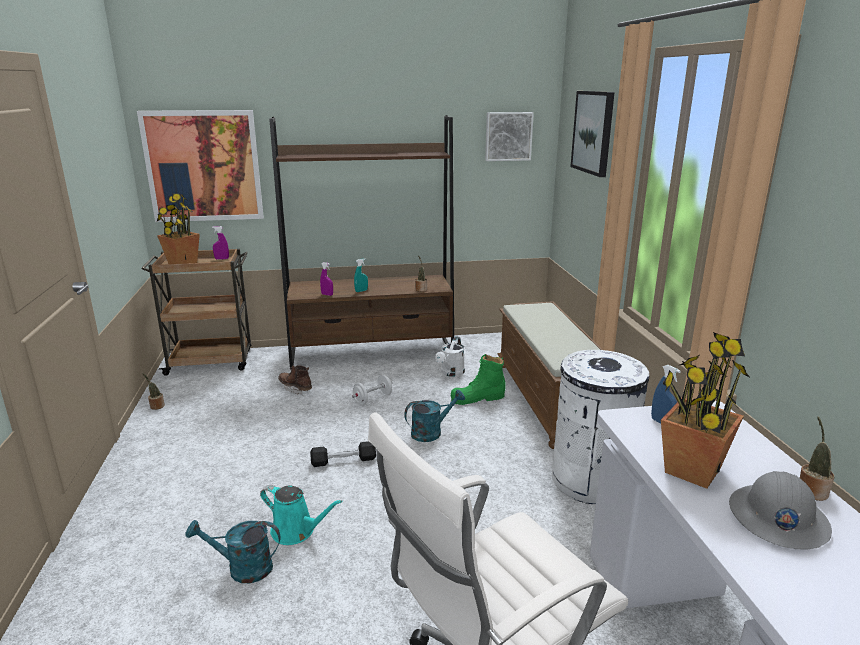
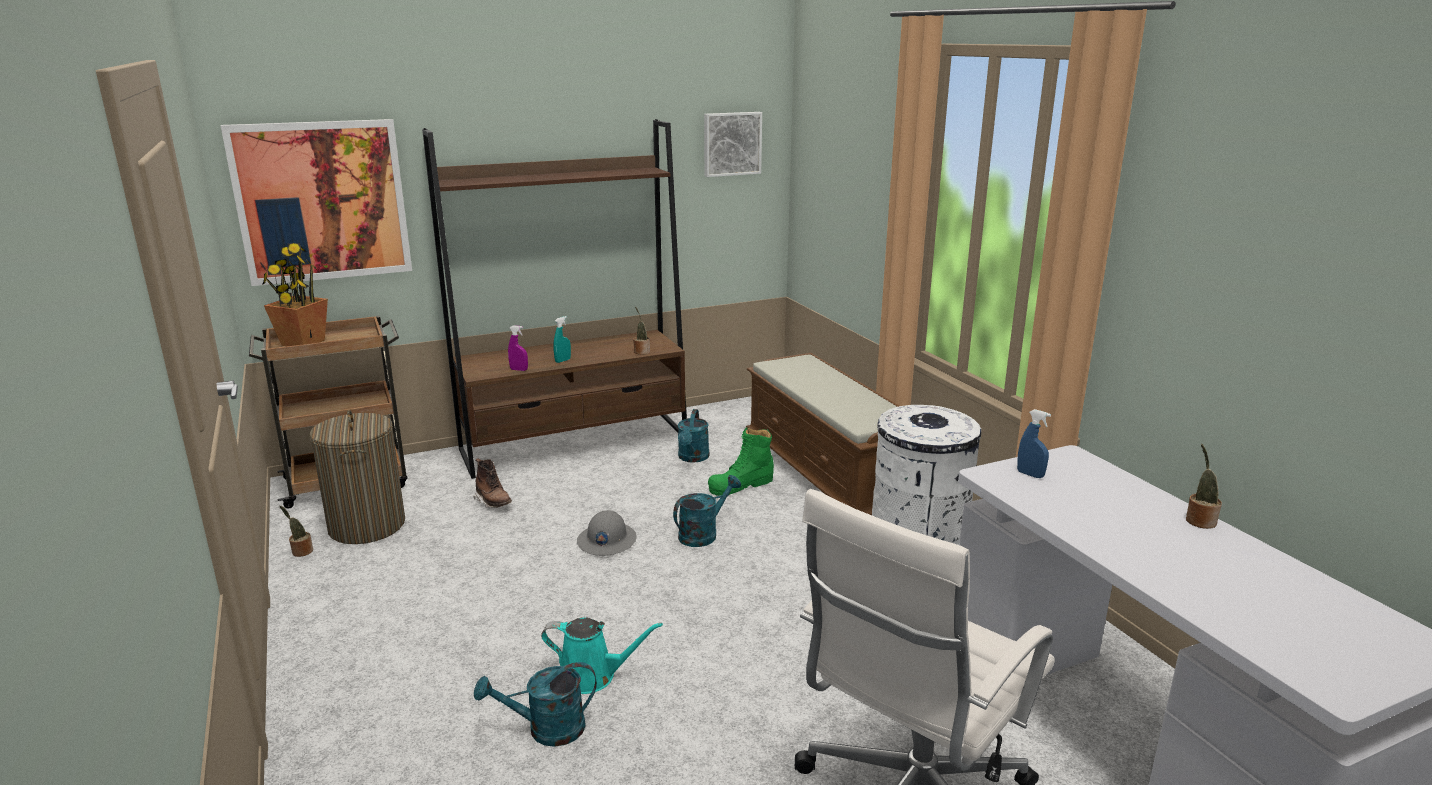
camera: 15 degrees left, 0 degrees up
(206, 394) = (367, 526): none -> laundry basket
(222, 259) = (358, 332): purple spray bottle -> none
(295, 388) = (493, 502): brown boot -> brown boot turned 150 degrees counterclockwise
(343, 461) = (608, 584): black dumbbell -> none
(372, 399) = (607, 503): white dumbbell -> none
(451, 373) = (692, 458): white watering can -> turquoise watering can
(593, 132) = (851, 139): picture -> none
(692, 471) = (1084, 518): potted plant -> none
(777, 518) = (1181, 550): grey hard hat -> grey hard hat (606, 541)

